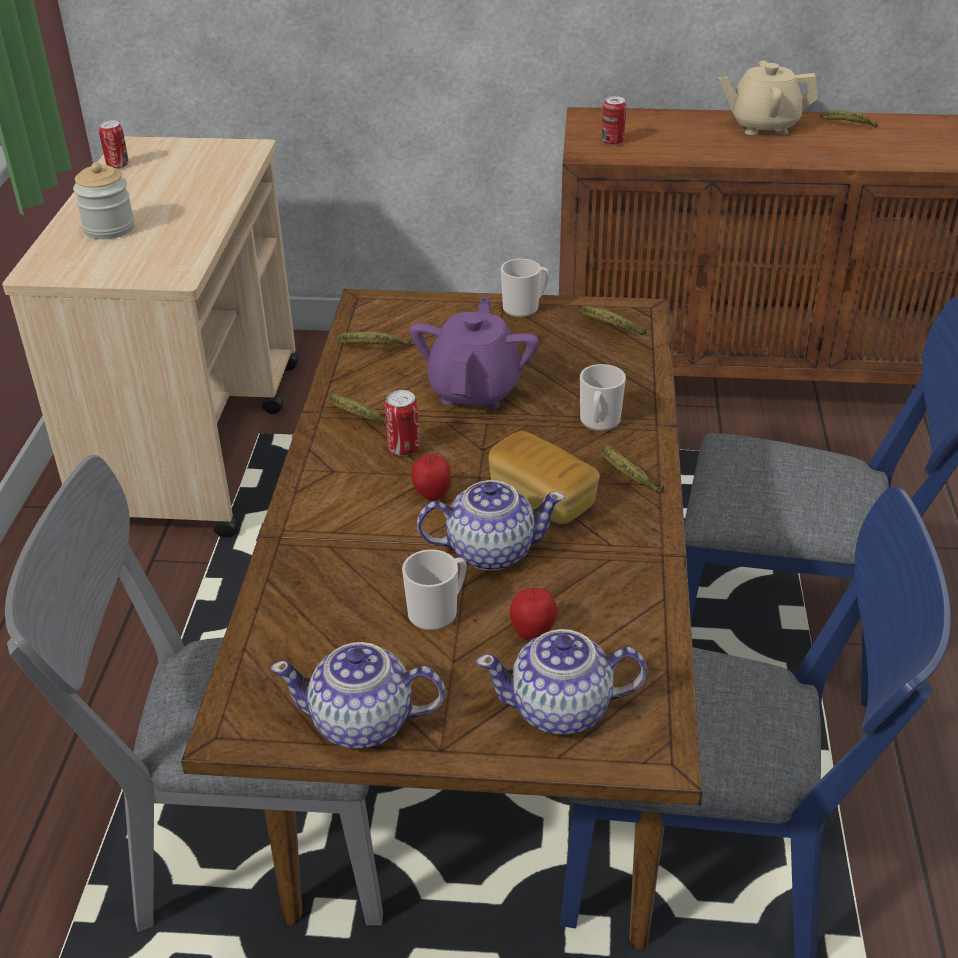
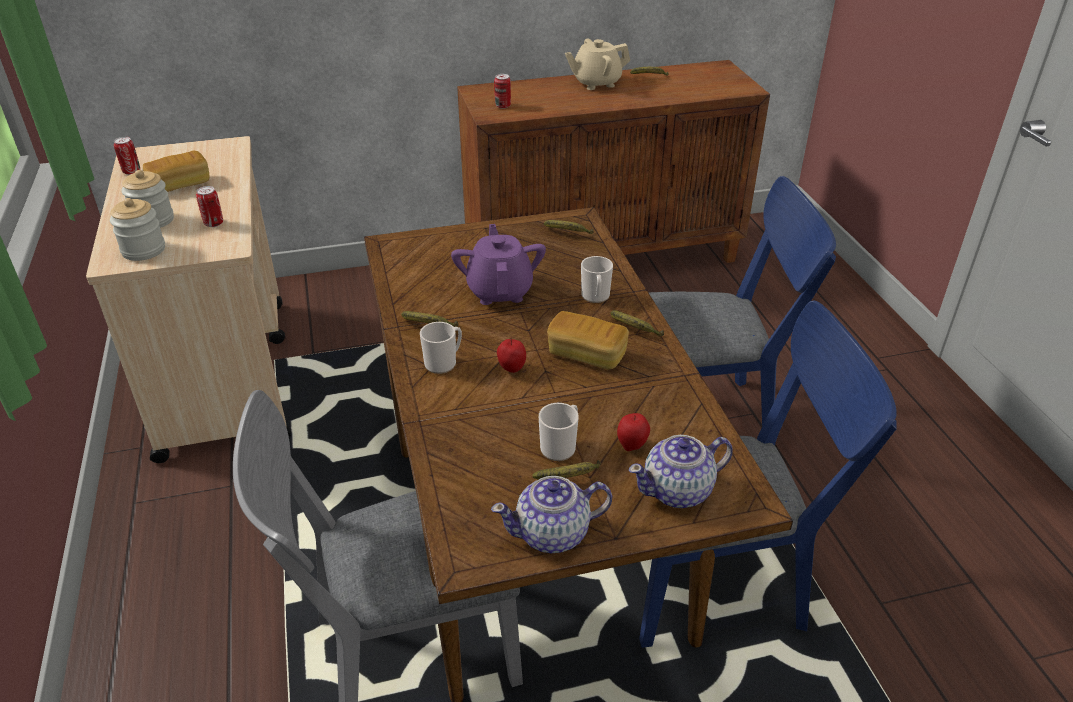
camera: 20 degrees left, 0 degrees up
(79, 263) = (143, 250): none -> jar
(162, 189) = (180, 185): none -> bread
(374, 349) = (411, 275): banana -> banana (569, 478)
(403, 448) = (473, 340): can -> can (214, 223)
(489, 550) = (572, 397): teapot -> none
(524, 308) = (502, 228): mug -> mug (443, 362)

